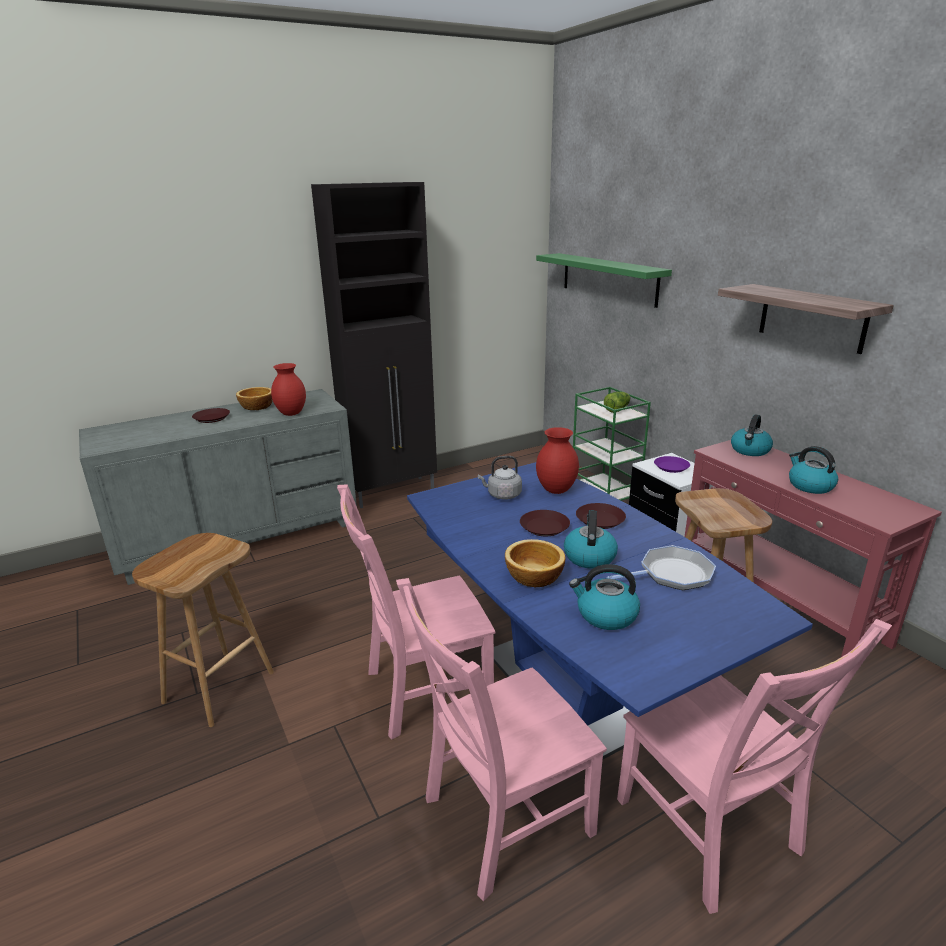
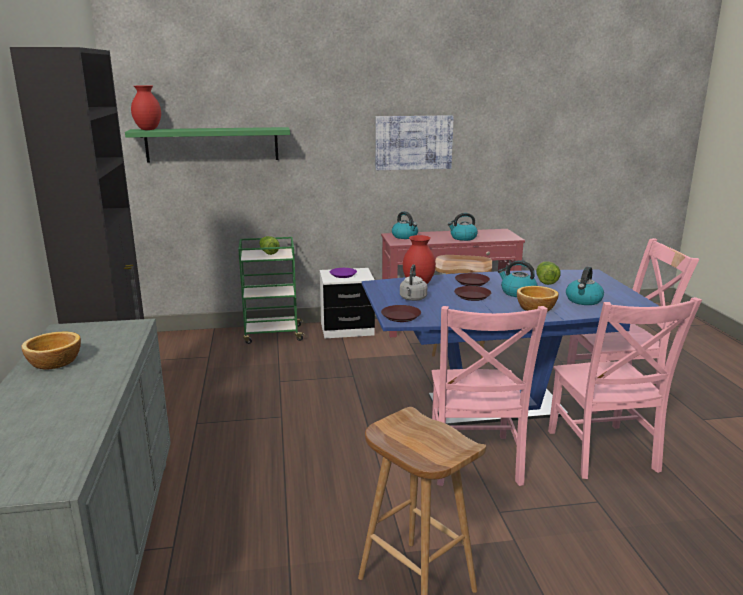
camera: 70 degrees left, 5 degrees down
(211, 418) = (51, 392): brown plate -> brown plate (400, 317)
(291, 414) = (123, 344): red vase -> red vase (148, 129)
(672, 574) = (546, 281): frying pan -> lettuce
(812, 318) = (413, 142): shelf -> picture

